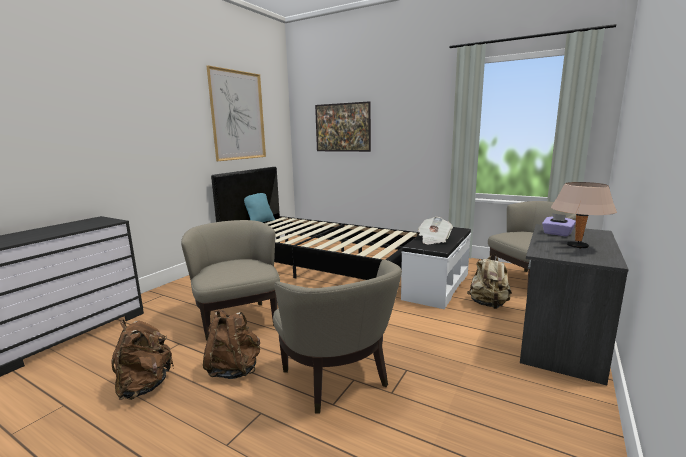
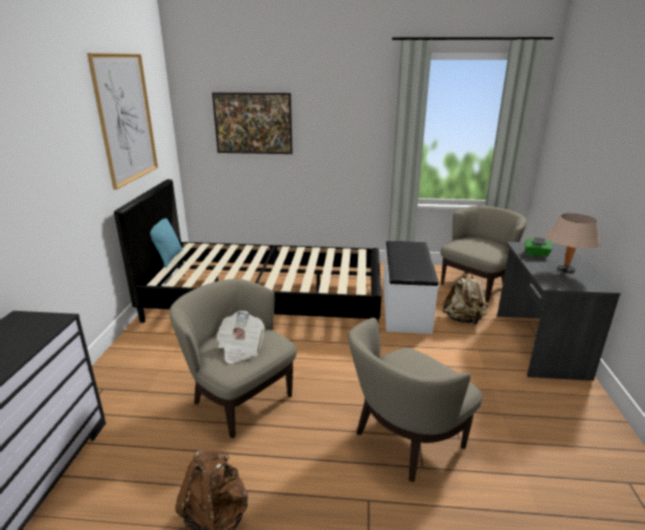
camera: 25 degrees left, 10 degrees up
(234, 369) = (297, 462): brown backpack -> none
(337, 380) = (405, 440): beige armchair -> beige armchair turned 105 degrees clockwise
(433, 240) = (409, 264): newspaper -> newspaper (240, 348)
(557, 234) = (536, 254): purple tissue box -> green tissue box

